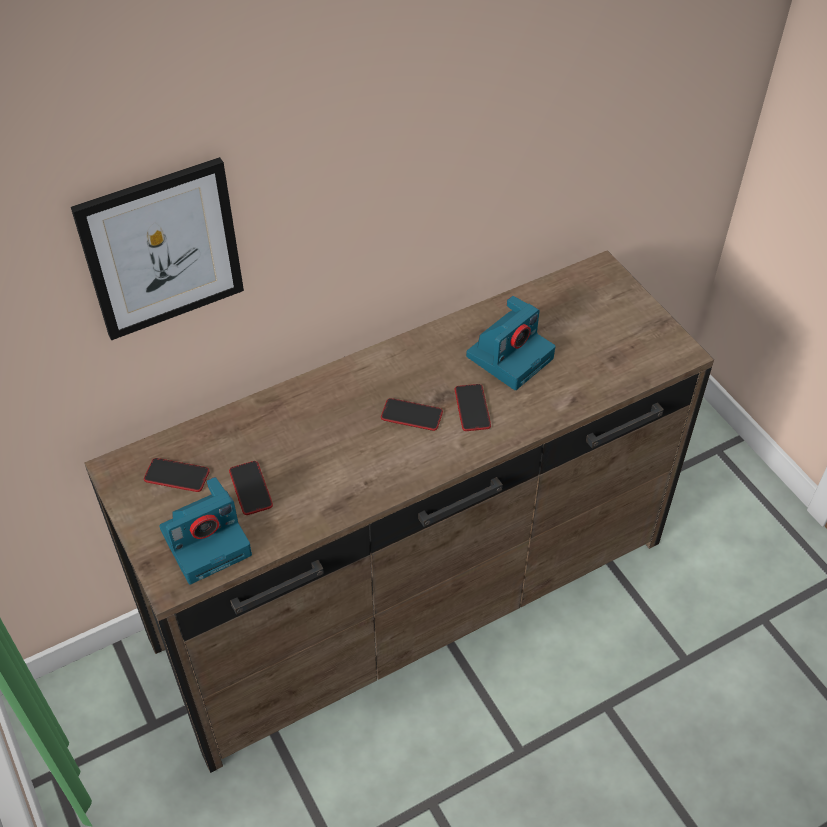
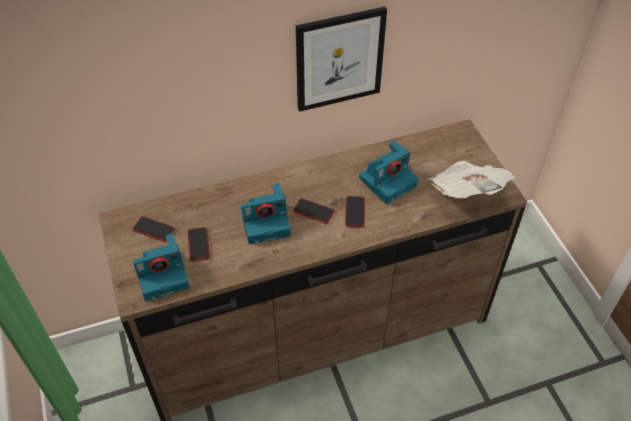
camera: 10 degrees right, 0 degrees up
(162, 249) = (154, 80): picture -> picture (339, 59)
(344, 440) = (266, 221): none -> camera
(626, 357) = (466, 192): none -> newspaper

